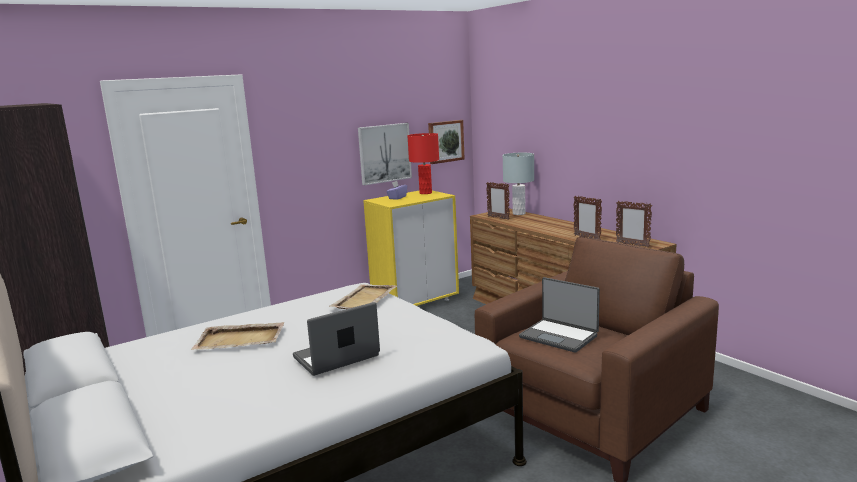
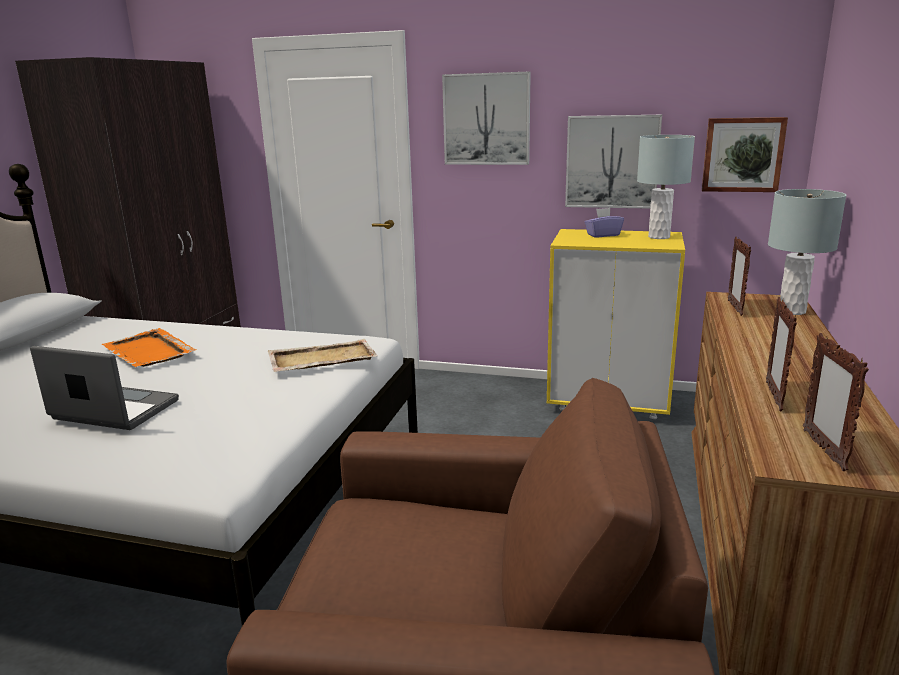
camera: 50 degrees right, 5 degrees up
(241, 339) = (149, 352): beige tray -> orange tray
(307, 134) = (486, 119): none -> picture
(426, 193) = (659, 237): red table lamp -> grey table lamp
(559, 336) = (393, 544): laptop -> none

